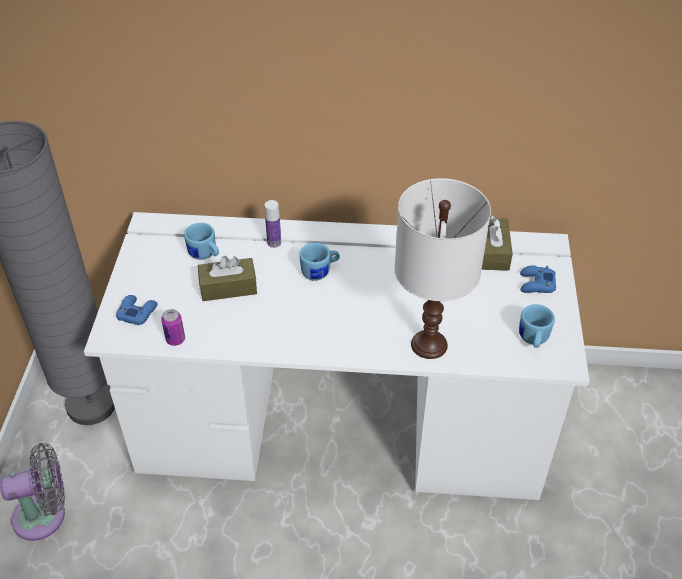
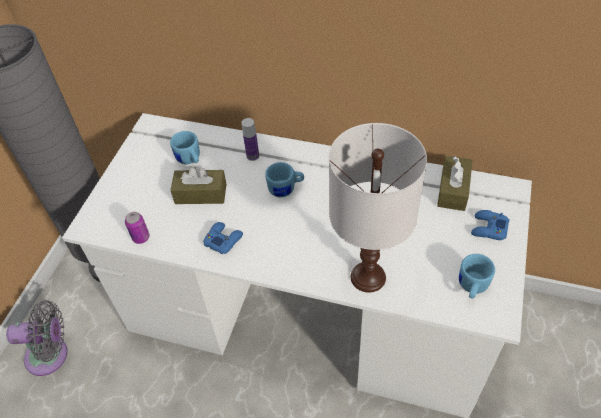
camera: 15 degrees right, 5 degrees up
(137, 312) = (116, 207): blue game controller -> blue game controller (223, 240)

